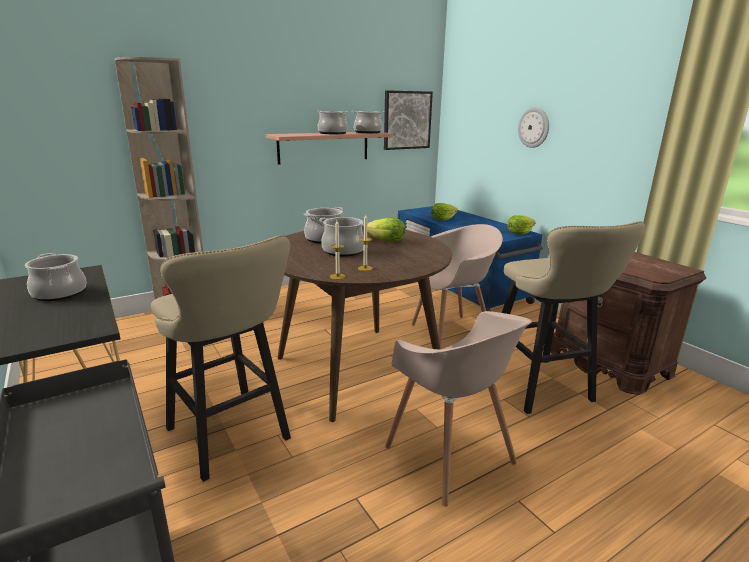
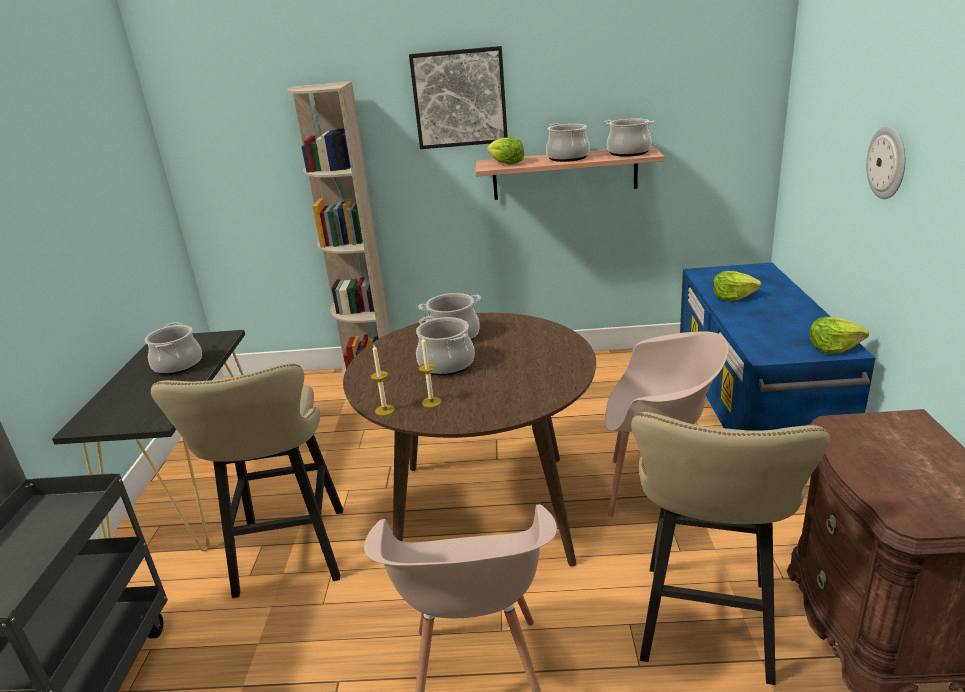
camera: 35 degrees right, 5 degrees up
(386, 241) = (521, 354): lettuce -> lettuce (506, 163)
(407, 120) = (715, 124): picture -> picture (459, 98)

